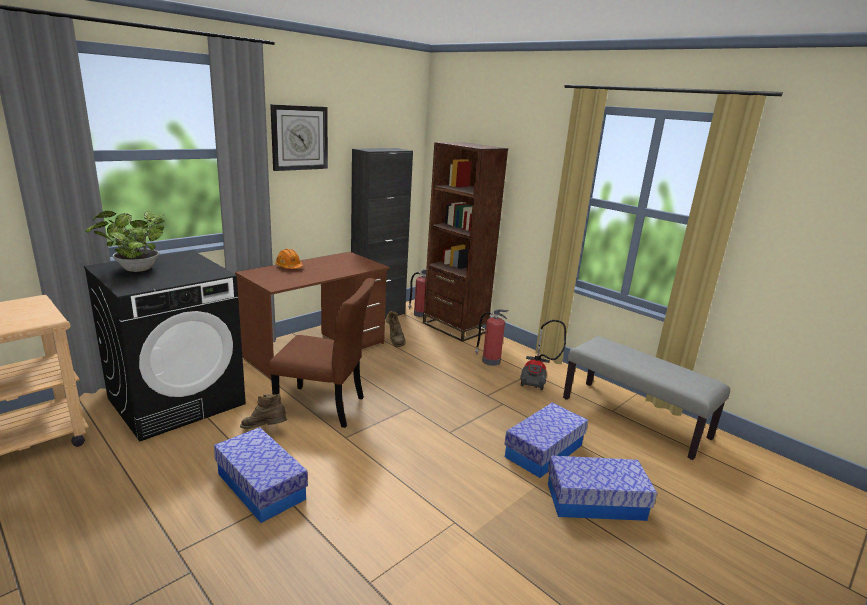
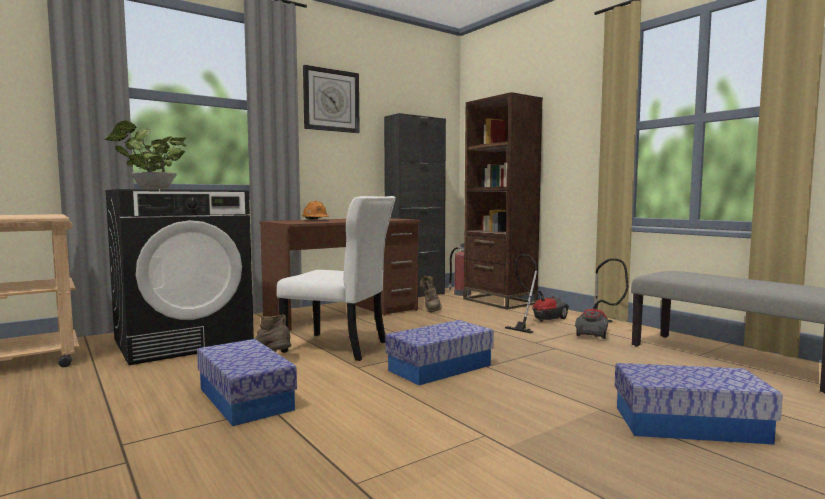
camera: 10 degrees right, 15 degrees down
(324, 407) = (339, 347): brown chair -> white chair
(490, 361) = (539, 321): fire extinguisher -> vacuum cleaner
(544, 451) = (609, 382): storage box -> storage box (440, 368)

